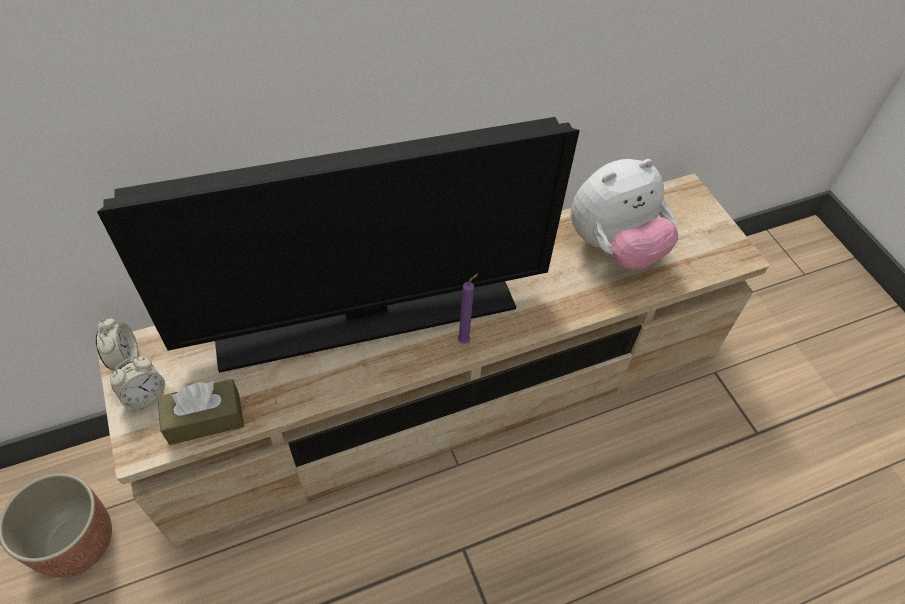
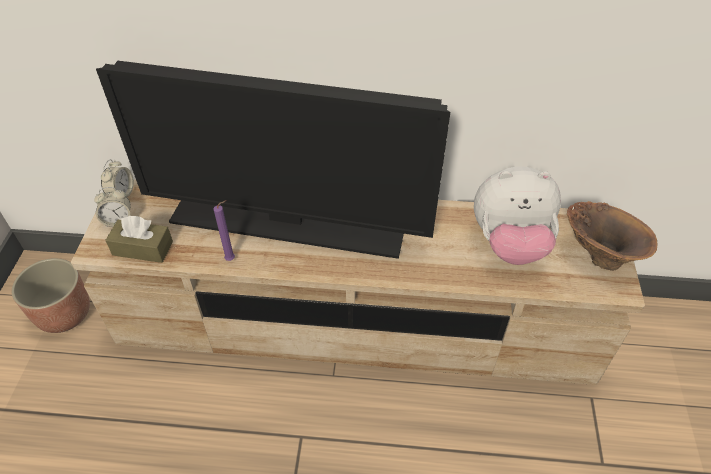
camera: 30 degrees right, 5 degrees down
(465, 340) = (346, 266): purple candle -> purple candle (232, 259)
(701, 228) = (598, 255): none -> brown vase

